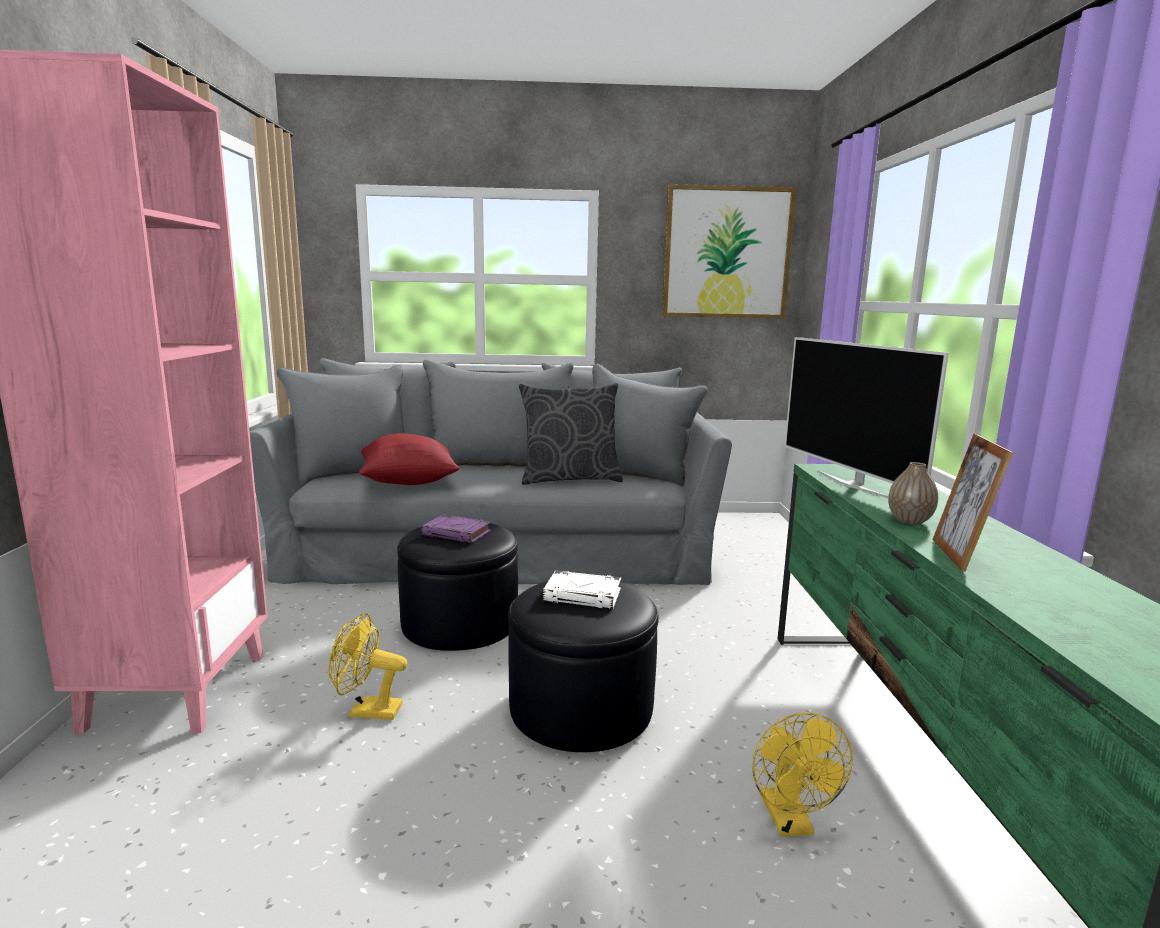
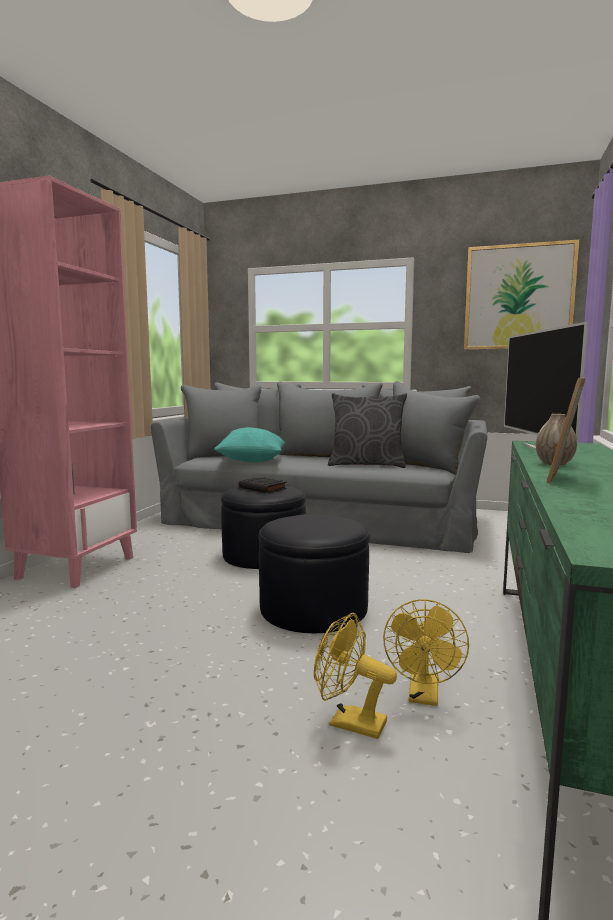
camera: 20 degrees right, 5 degrees down
(367, 711) = (173, 591): yellow fan -> yellow fan (349, 722)
(408, 482) = (251, 461): red pillow -> turquoise pillow
(457, 533) = (263, 488): purple book -> black book
(583, 595) = (315, 521): white book -> none

